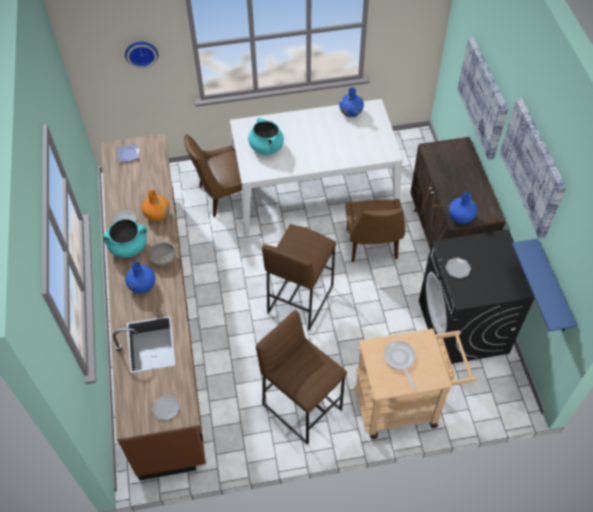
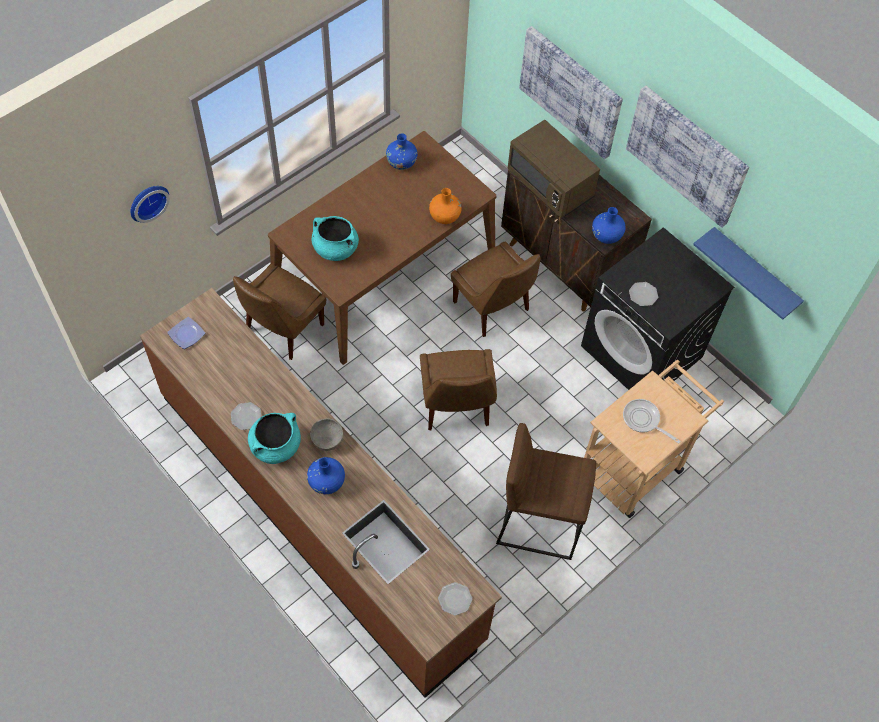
camera: 35 degrees left, 5 degrees up
(157, 215) = (280, 391): orange vase -> orange vase (444, 216)
(299, 298) = (456, 407): brown stool -> brown chair
(314, 190) = (384, 272): white dining table -> brown dining table
(443, 166) = (550, 185): none -> brown microwave

